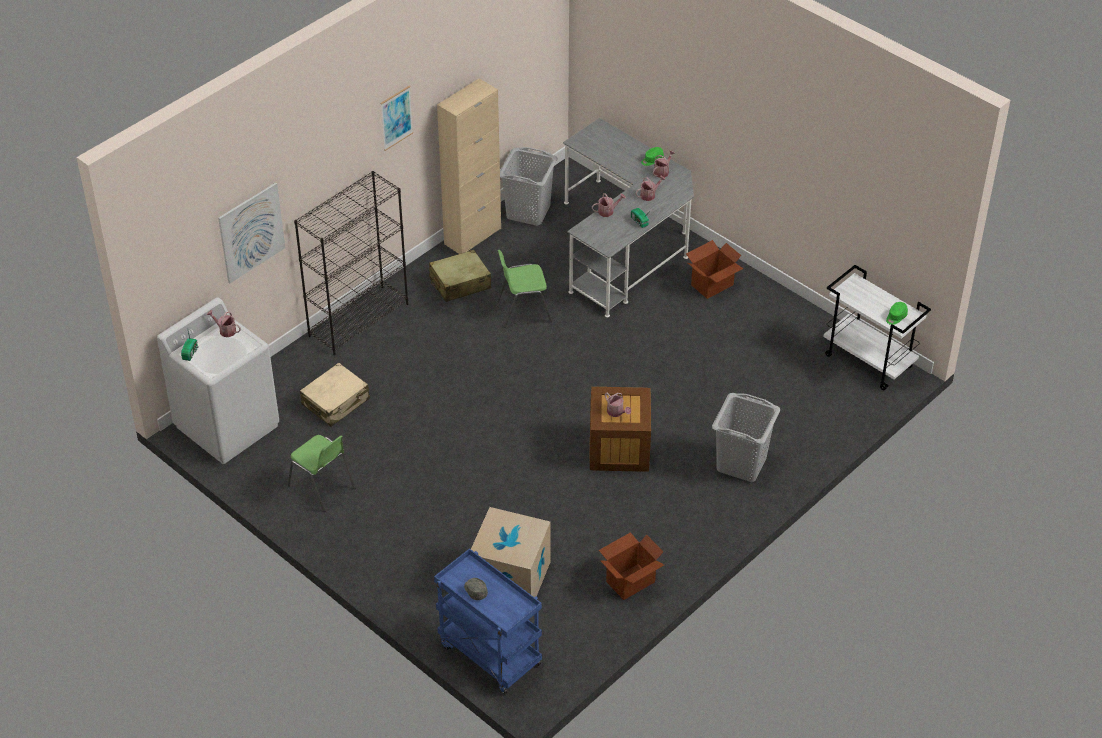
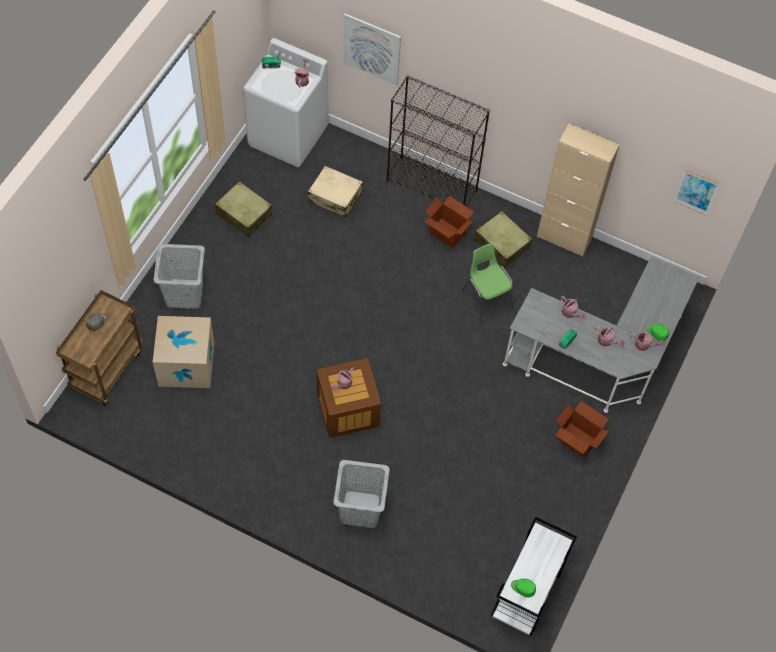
camera: 70 degrees right, 15 degrees up
(322, 487) = (244, 214): green chair -> beige suitcase
(396, 118) = (528, 97): picture -> picture (696, 191)
(488, 655) = (107, 368): blue cart -> brown cart
(528, 212) = (613, 272): grey laundry basket -> grey laundry basket (184, 294)
(630, 581) = (204, 450): cardboard box -> cardboard box (447, 232)

